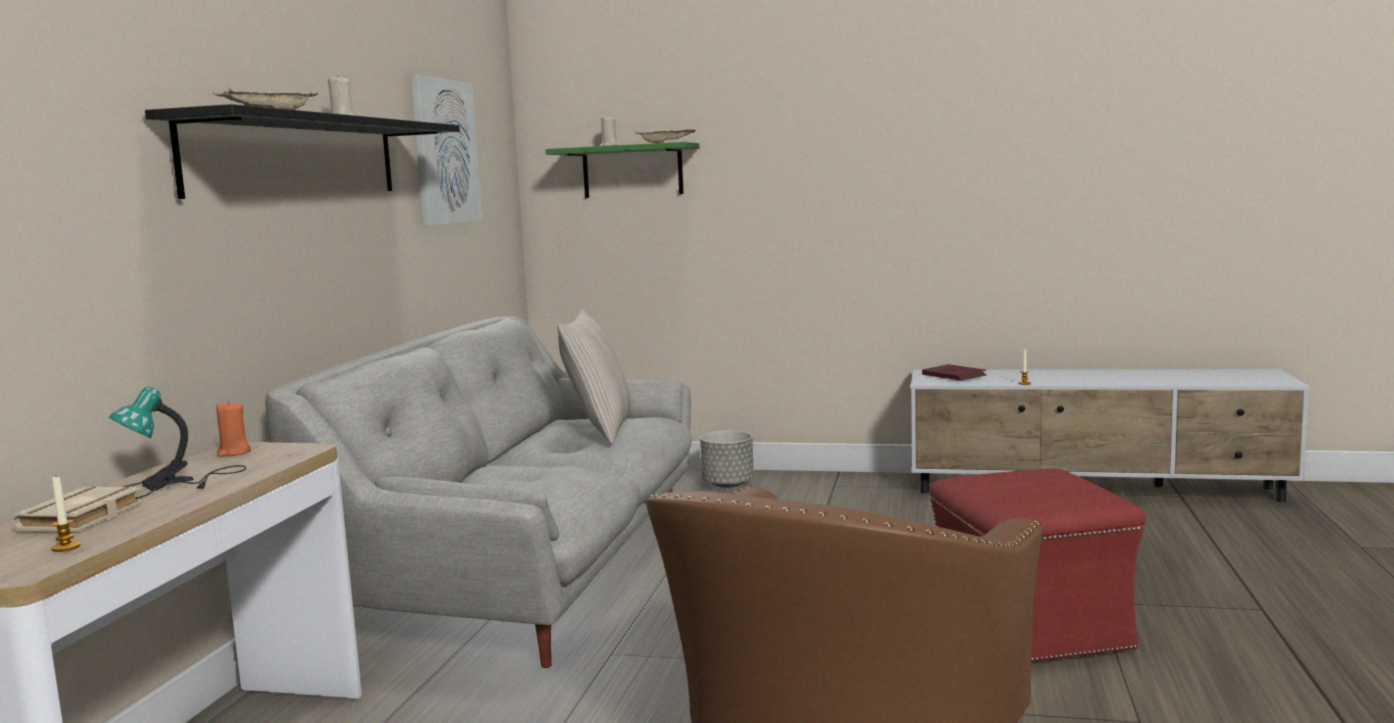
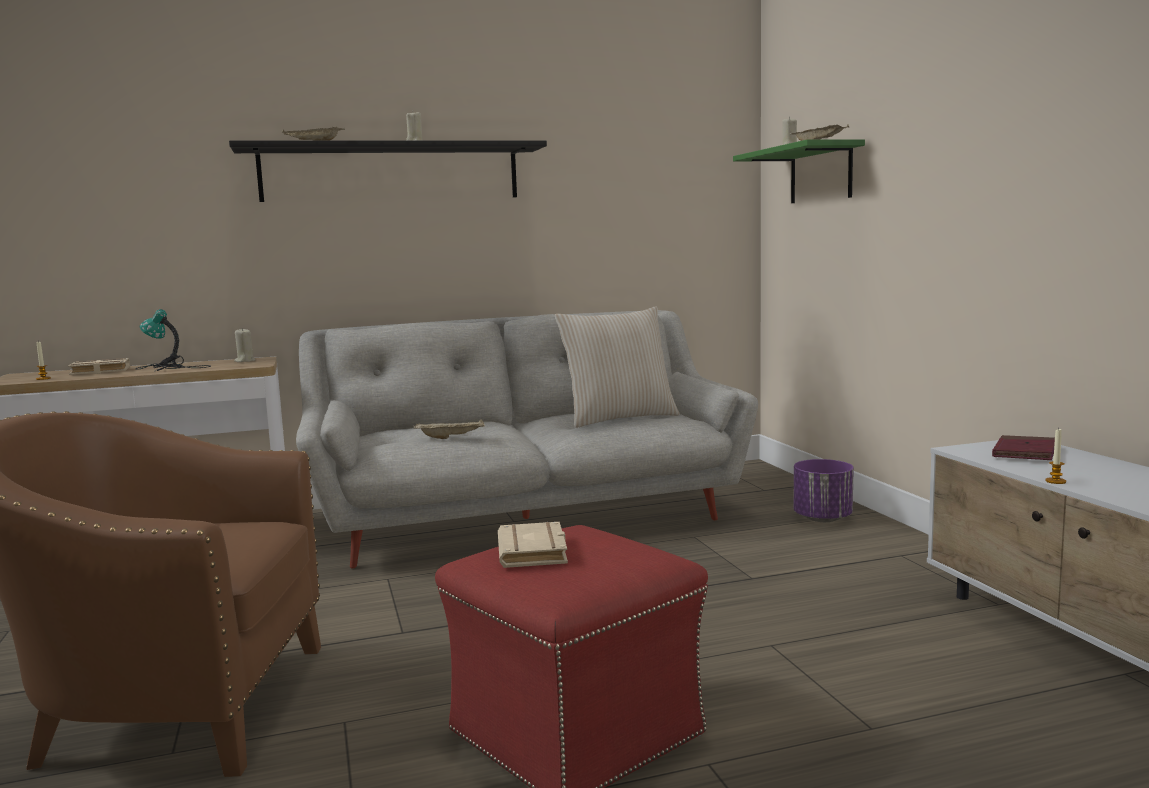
camera: 60 degrees right, 0 degrees up
(234, 452) = (245, 361): orange candle -> beige candle
(444, 152) = (611, 164): picture -> none
(557, 481) = (451, 437): none -> beige tray
(727, 484) = (823, 518): grey planter -> purple planter
(1018, 491) = (535, 552): none -> beige book

